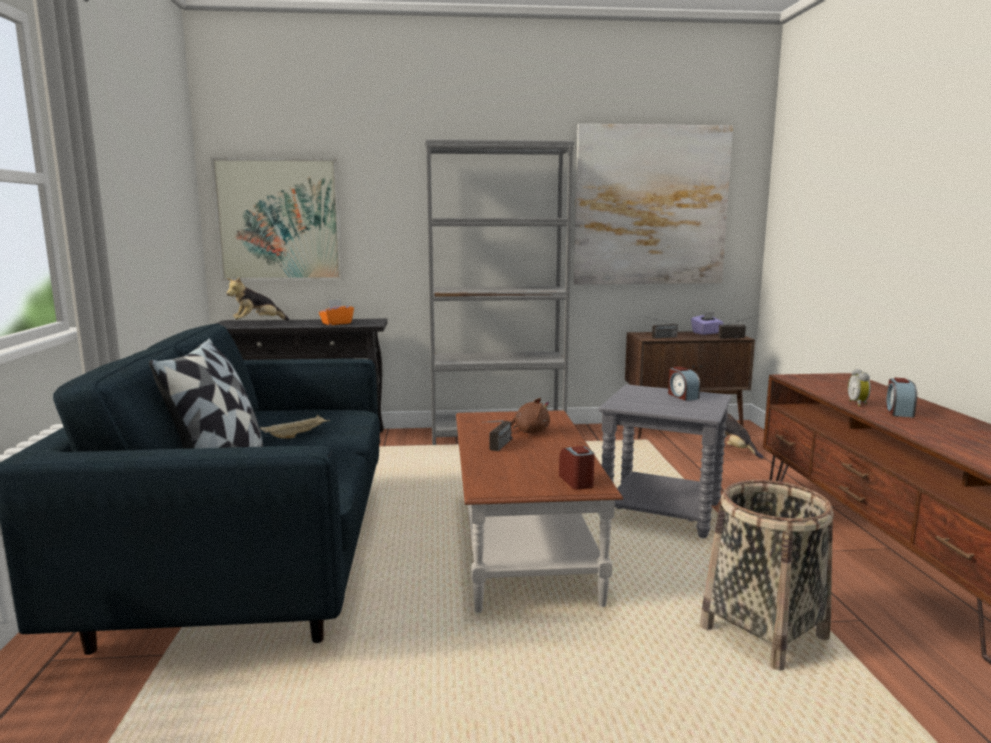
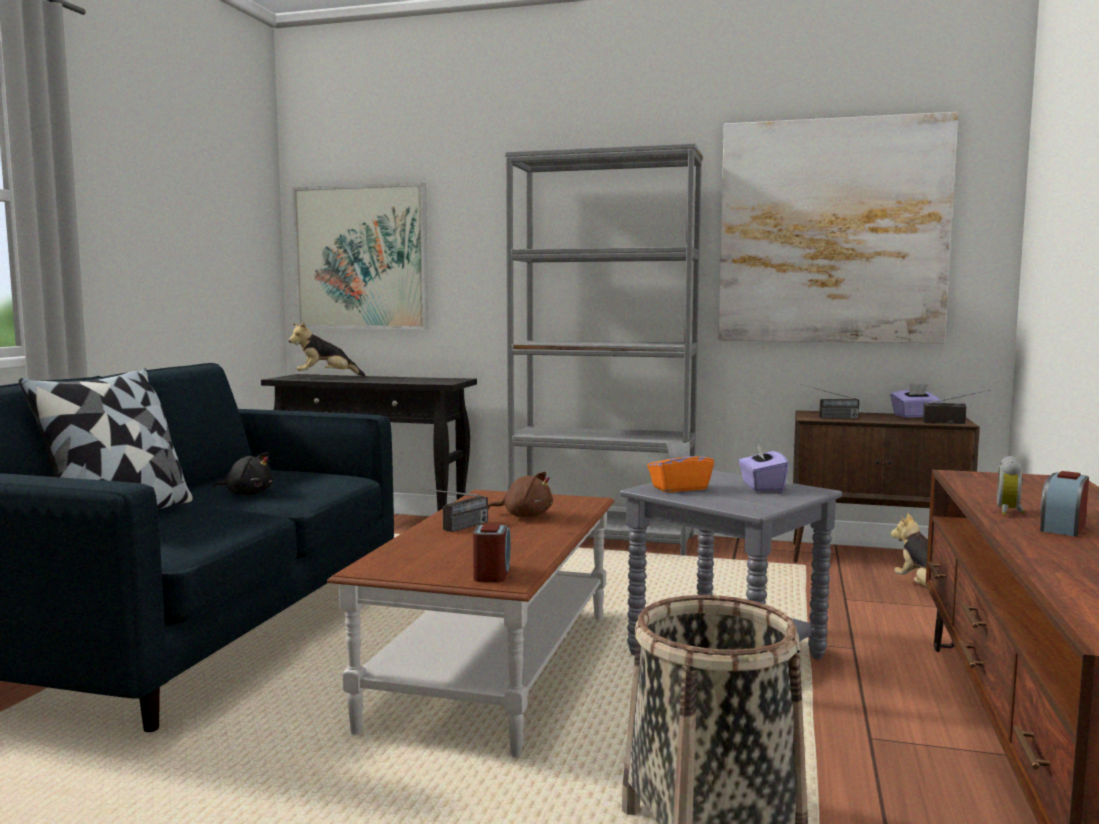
camera: 20 degrees right, 5 degrees down
(296, 435) = (247, 494): beige tray -> black plush toy
(336, 323) = (407, 380): orange tissue box -> orange tissue box (679, 488)
(682, 396) = (761, 487): alarm clock -> purple tissue box

